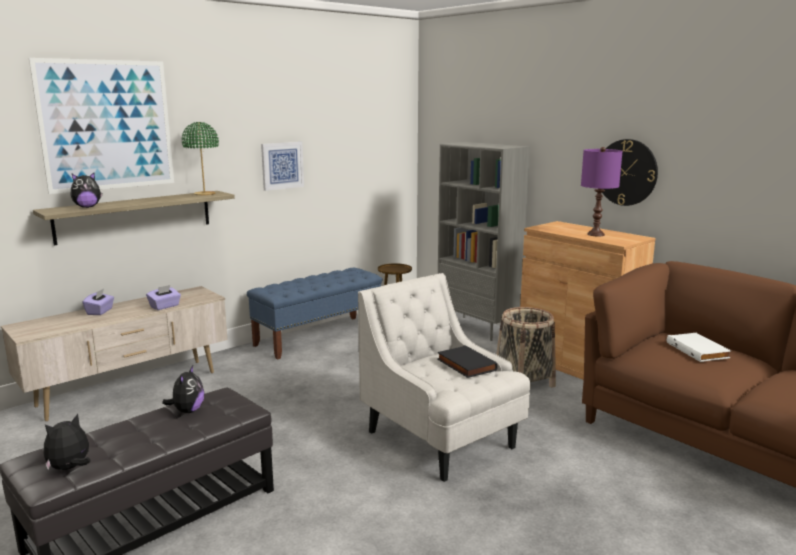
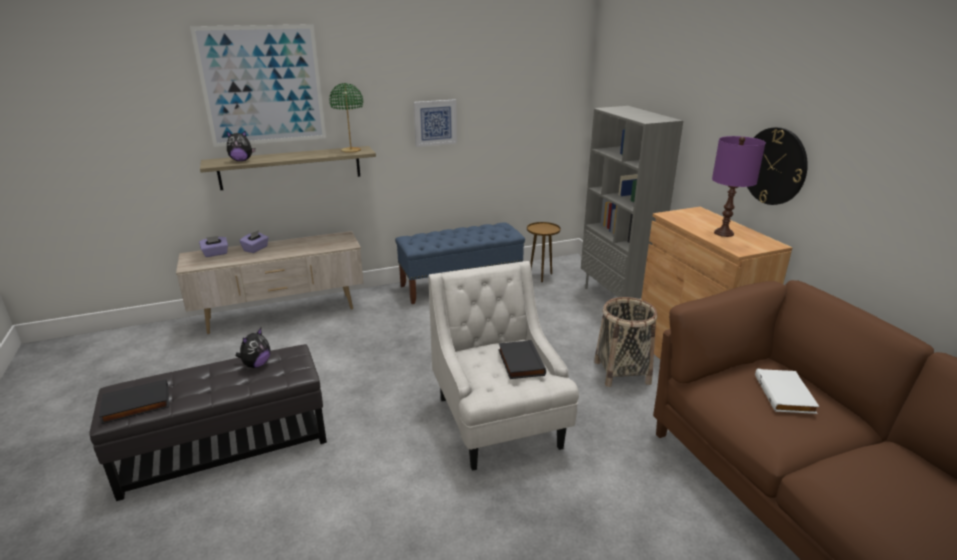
camera: 20 degrees right, 10 degrees up
(70, 468) = (136, 405): plush toy -> black book
(165, 306) = (306, 250): purple tissue box -> purple tissue box (215, 253)

